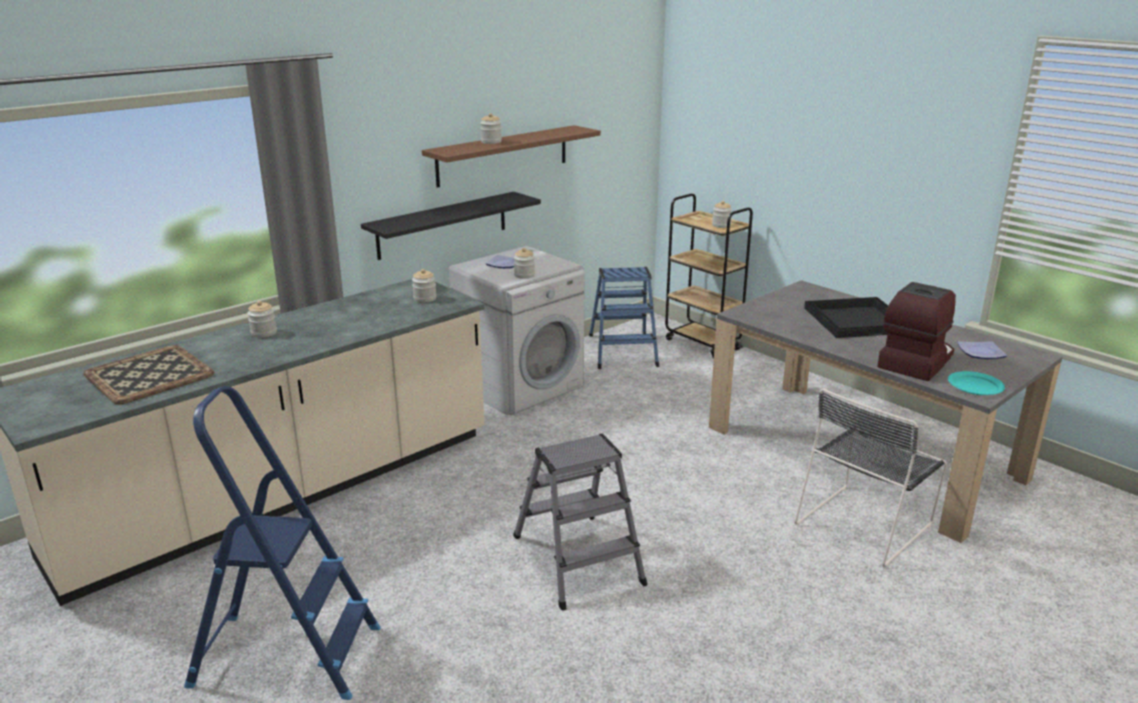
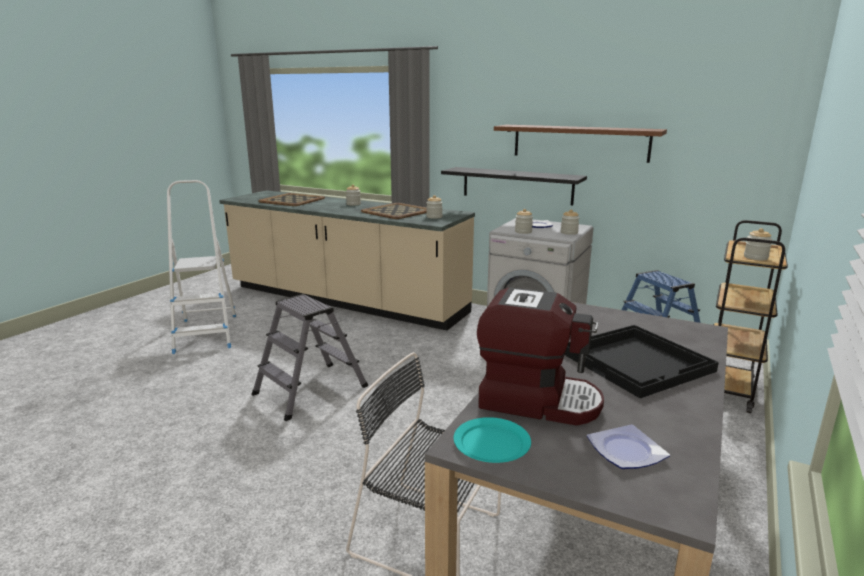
camera: 70 degrees right, 5 degrees down
(288, 656) = (206, 333): blue step ladder -> white step ladder
(361, 313) = (396, 211): none -> tray
(491, 142) = (556, 126): jar -> jar (569, 232)

